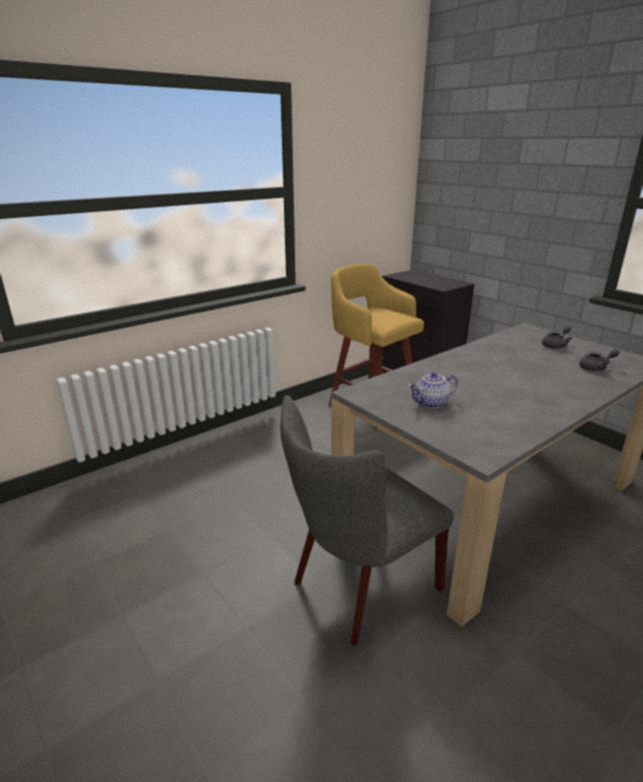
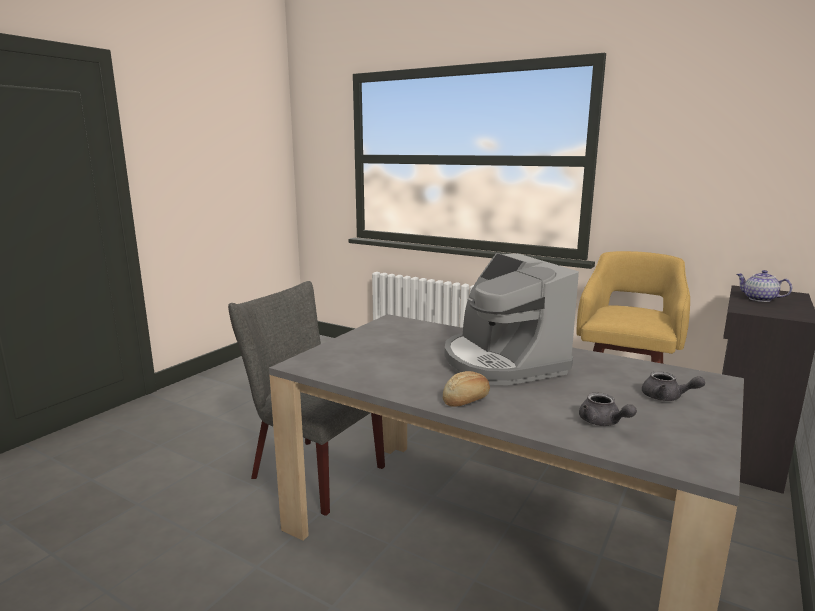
camera: 70 degrees right, 10 degrees down
(431, 403) = (391, 343): teapot -> teapot (759, 299)
(490, 372) = (501, 362): none -> coffee machine
(567, 397) = (467, 400): none -> bread

